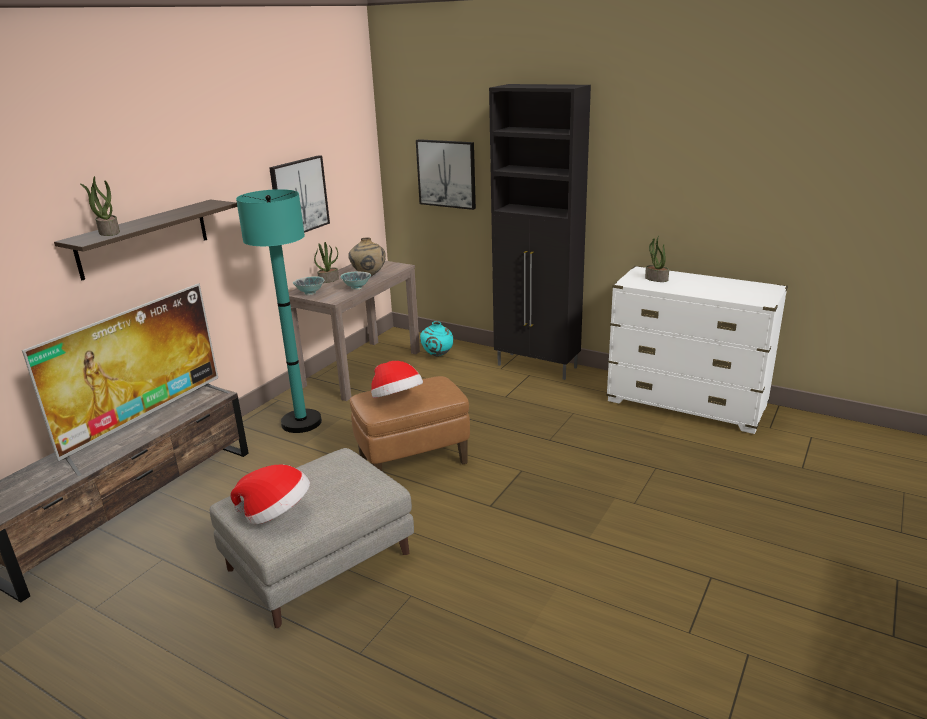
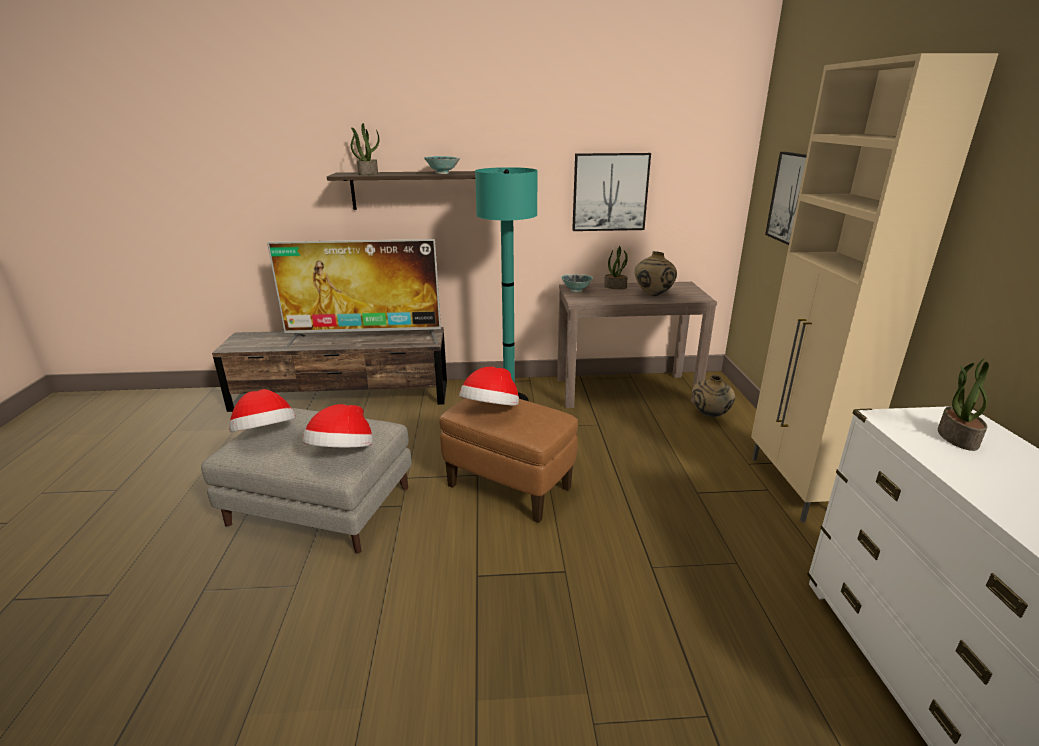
camera: 55 degrees right, 0 degrees up
(356, 288) = (617, 300): bowl -> bowl (442, 173)
(363, 479) = (342, 453): none -> hat
(437, 355) = (710, 416): turquoise vase -> beige vase
(537, 366) = (795, 488): black cabinet -> beige cabinet

